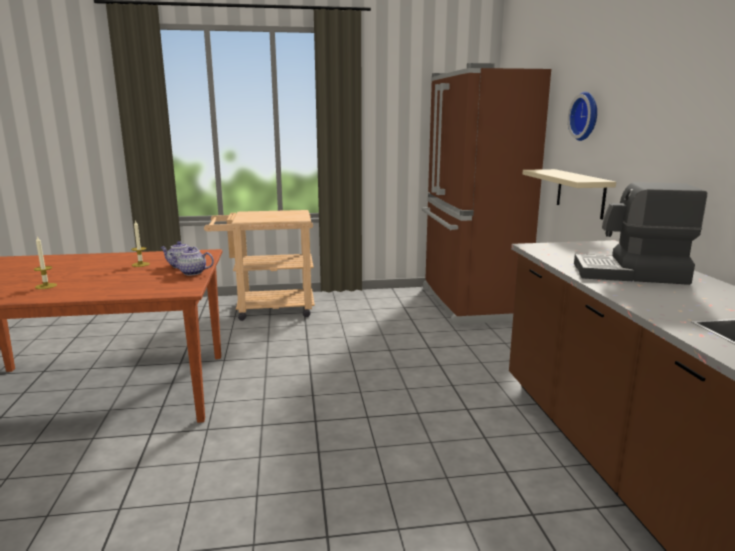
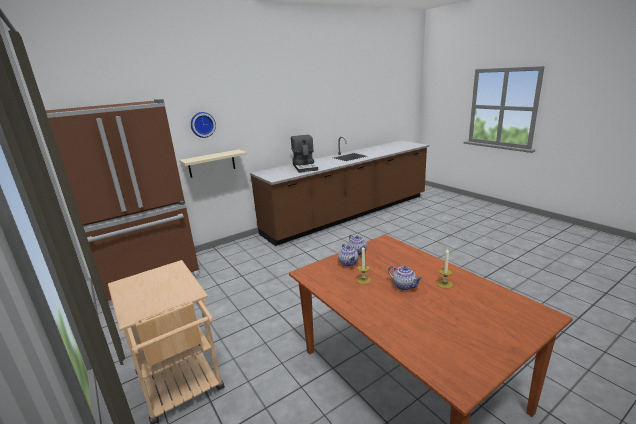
camera: 115 degrees left, 5 degrees up
(90, 273) = (404, 286): none -> teapot

